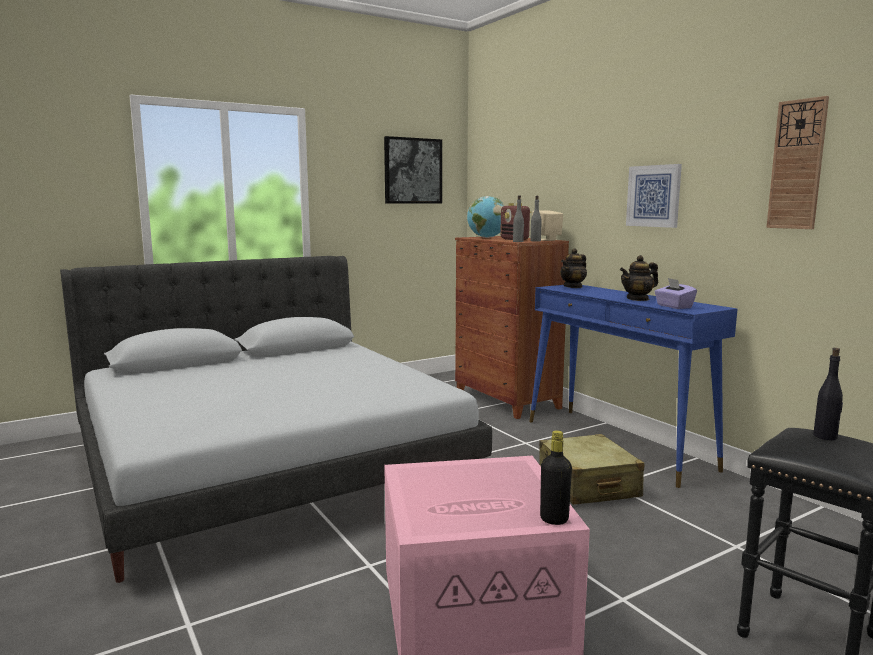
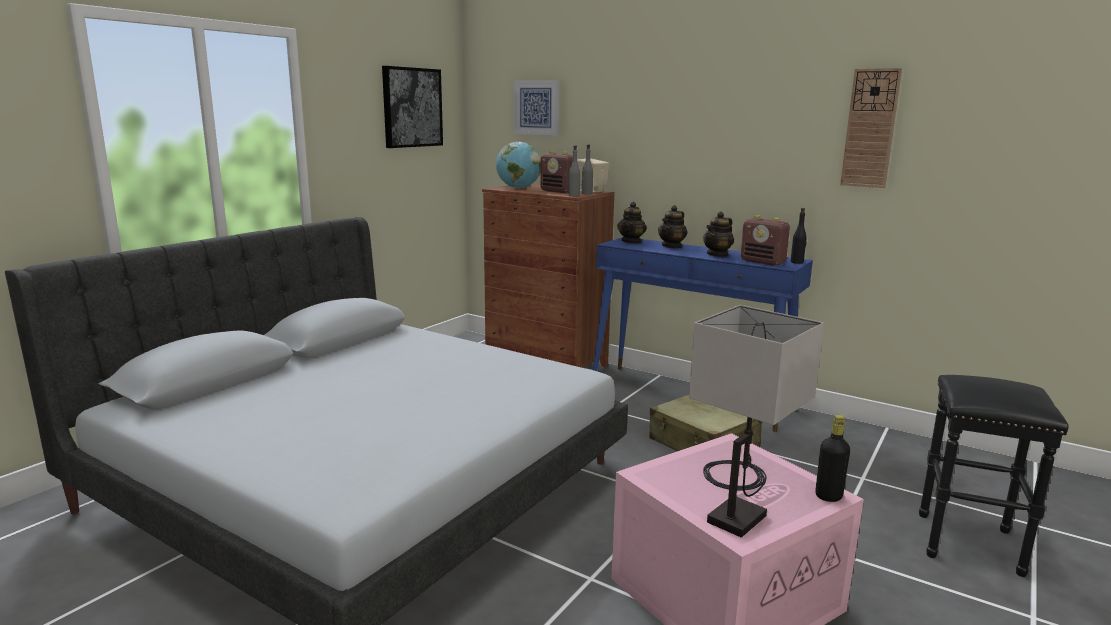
camera: 25 degrees left, 5 degrees up
(460, 504) = (738, 499): none -> table lamp
(605, 291) = (672, 246): none -> teapot
(654, 196) = (717, 149): picture -> picture (537, 107)
(673, 306) = (763, 262): purple tissue box -> radio
(825, 436) = (990, 381): black bottle -> black bottle (797, 262)

